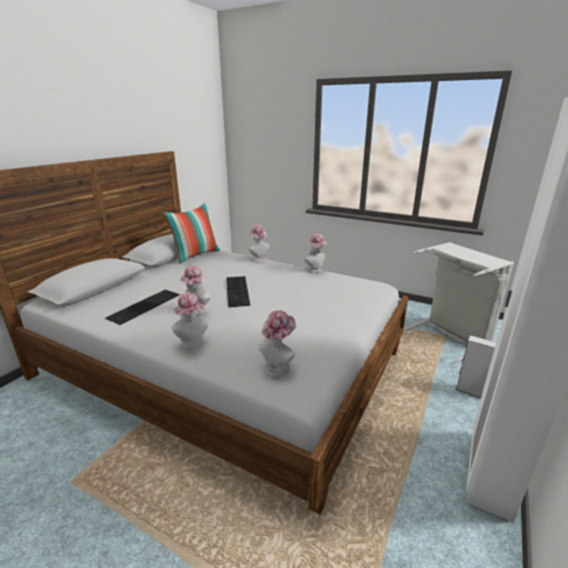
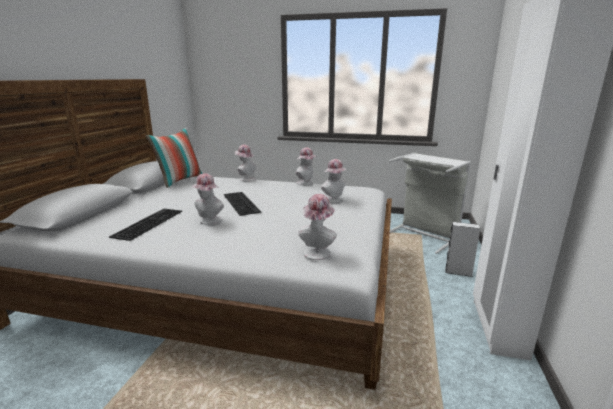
camera: 15 degrees left, 5 degrees down
(193, 344) = (221, 246): hat -> hat (334, 200)

